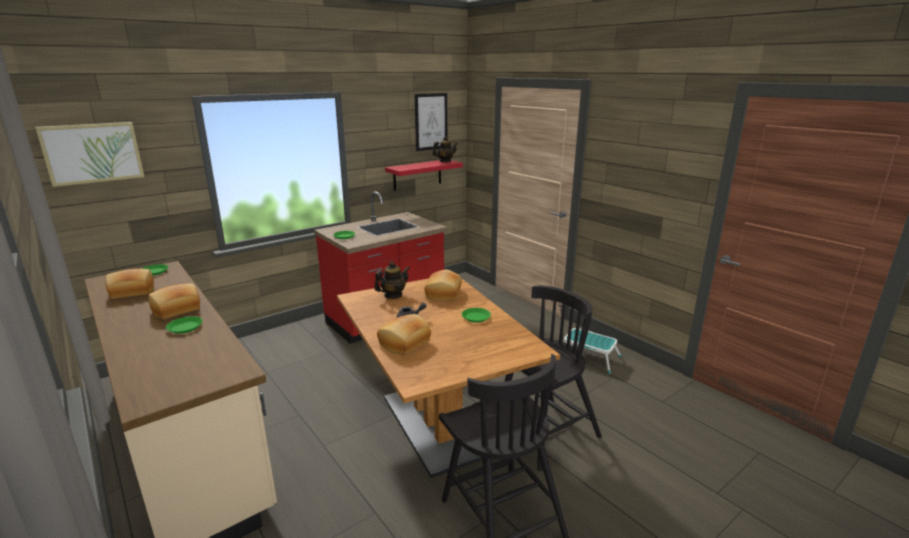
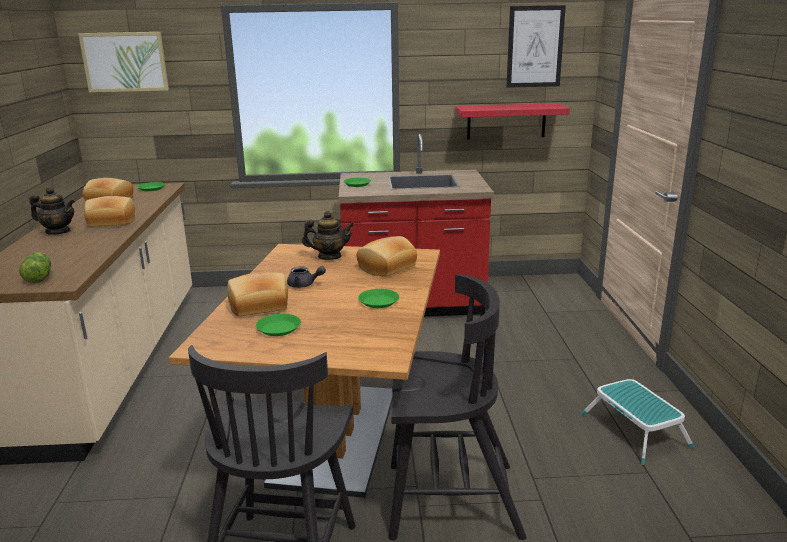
camera: 35 degrees right, 0 degrees up
(185, 327) = (92, 237): green plate -> green plate (279, 328)
(205, 373) = (39, 277): none -> lettuce
(445, 161) = (547, 105): teapot -> teapot (58, 232)

